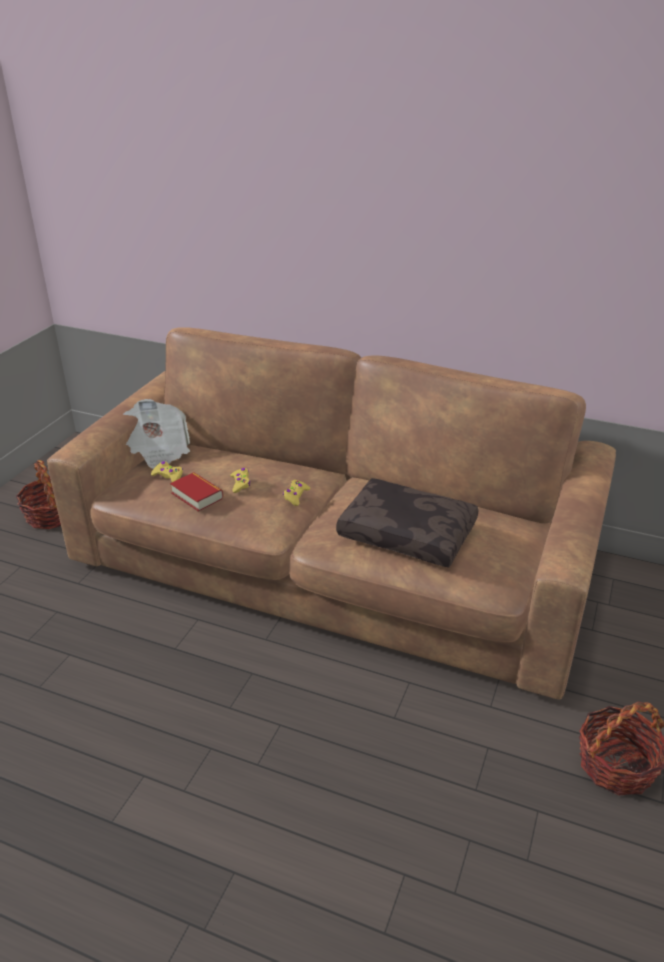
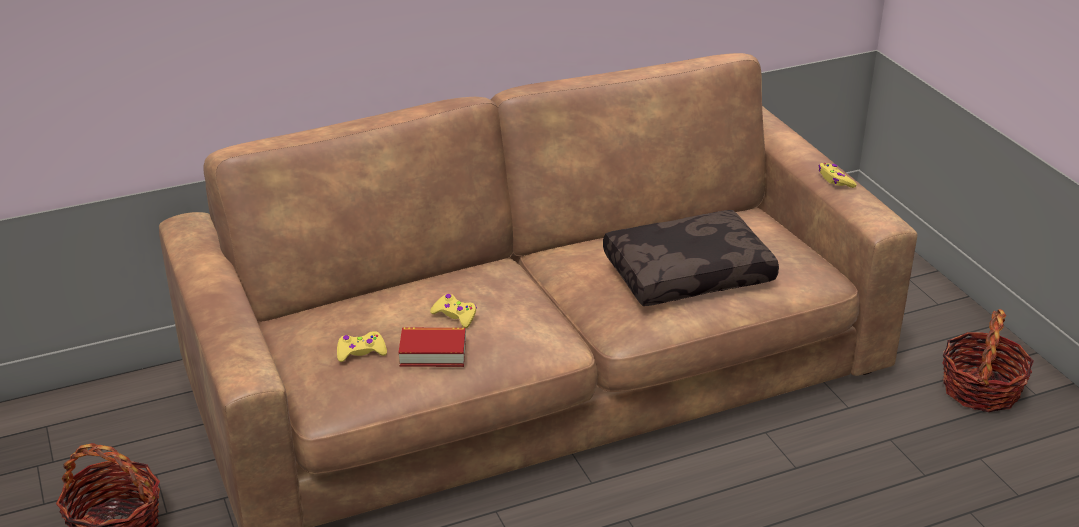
camera: 45 degrees left, 0 degrees up
(158, 450) = (286, 335): newspaper -> none
(295, 496) = (525, 298): yellow game controller -> yellow game controller (835, 180)

